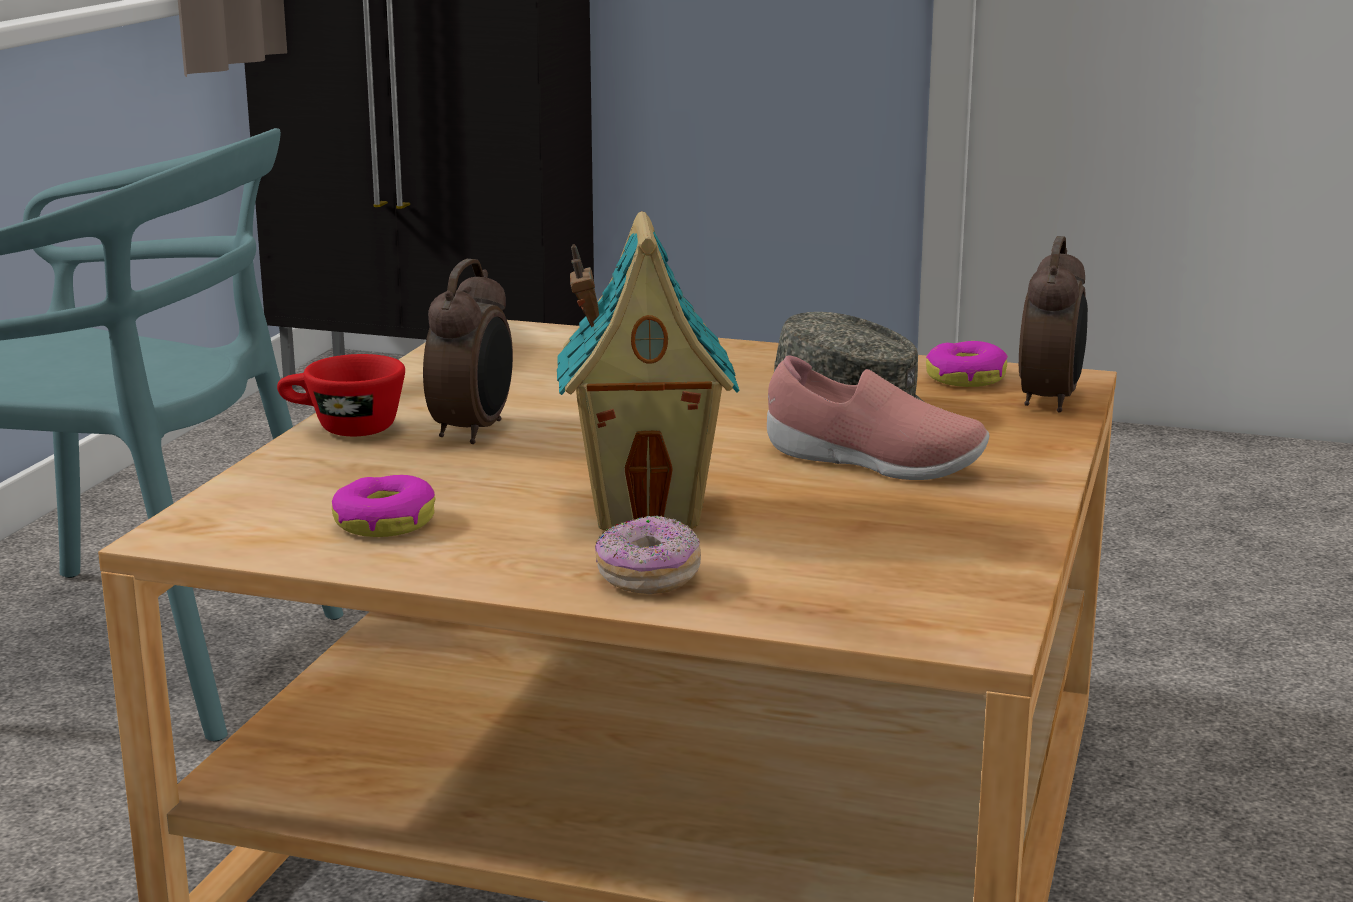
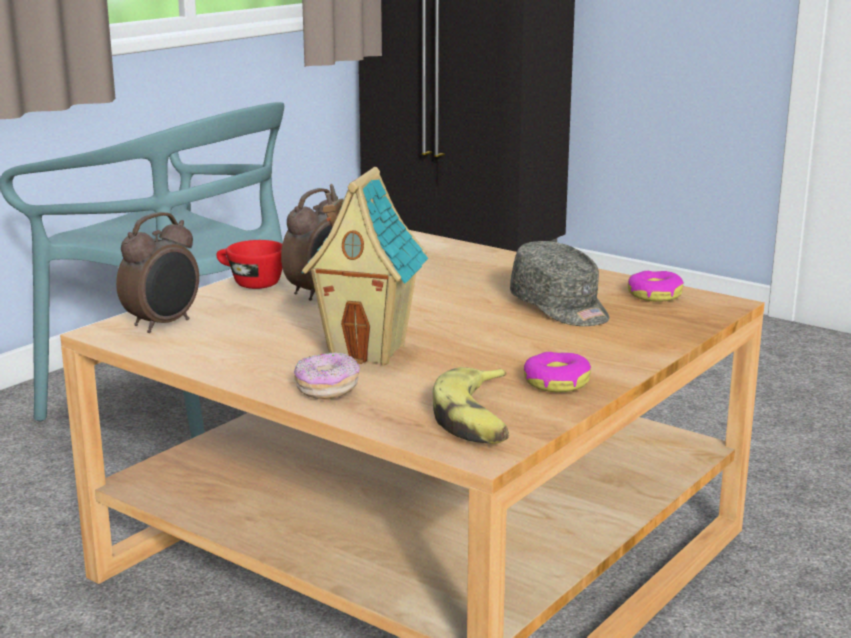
camera: 20 degrees right, 0 degrees up
(384, 522) = (217, 338): donut -> donut (556, 382)
(873, 463) = (534, 341): pink shoe -> none
(919, 590) = (478, 420): none -> banana
(1050, 400) = (695, 316): alarm clock -> alarm clock (163, 324)

